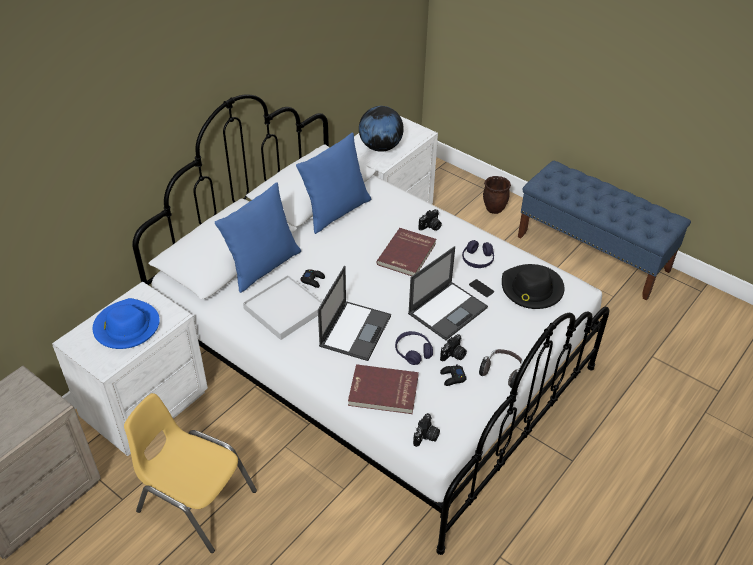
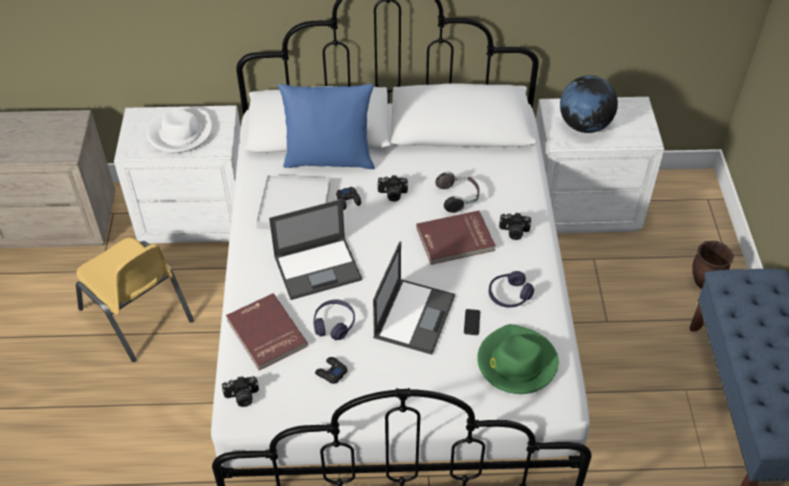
camera: 50 degrees right, 5 degrees up
(126, 327) = (180, 132): blue hat -> white hat
(196, 501) = (137, 315): yellow chair -> yellow chair turned 150 degrees clockwise
(335, 212) = (452, 156): blue pillow -> none
(448, 310) = (414, 315): laptop -> laptop turned 75 degrees counterclockwise
(453, 355) = (360, 356): camera -> camera (392, 194)
(502, 372) = (375, 406): headphones -> headphones (458, 198)
(531, 289) = (516, 363): black hat -> green hat

